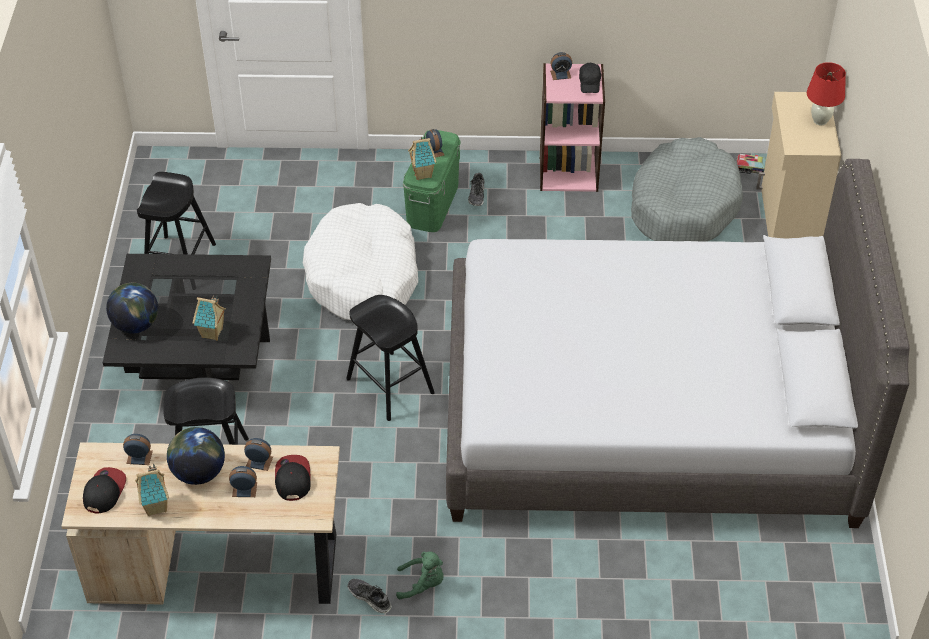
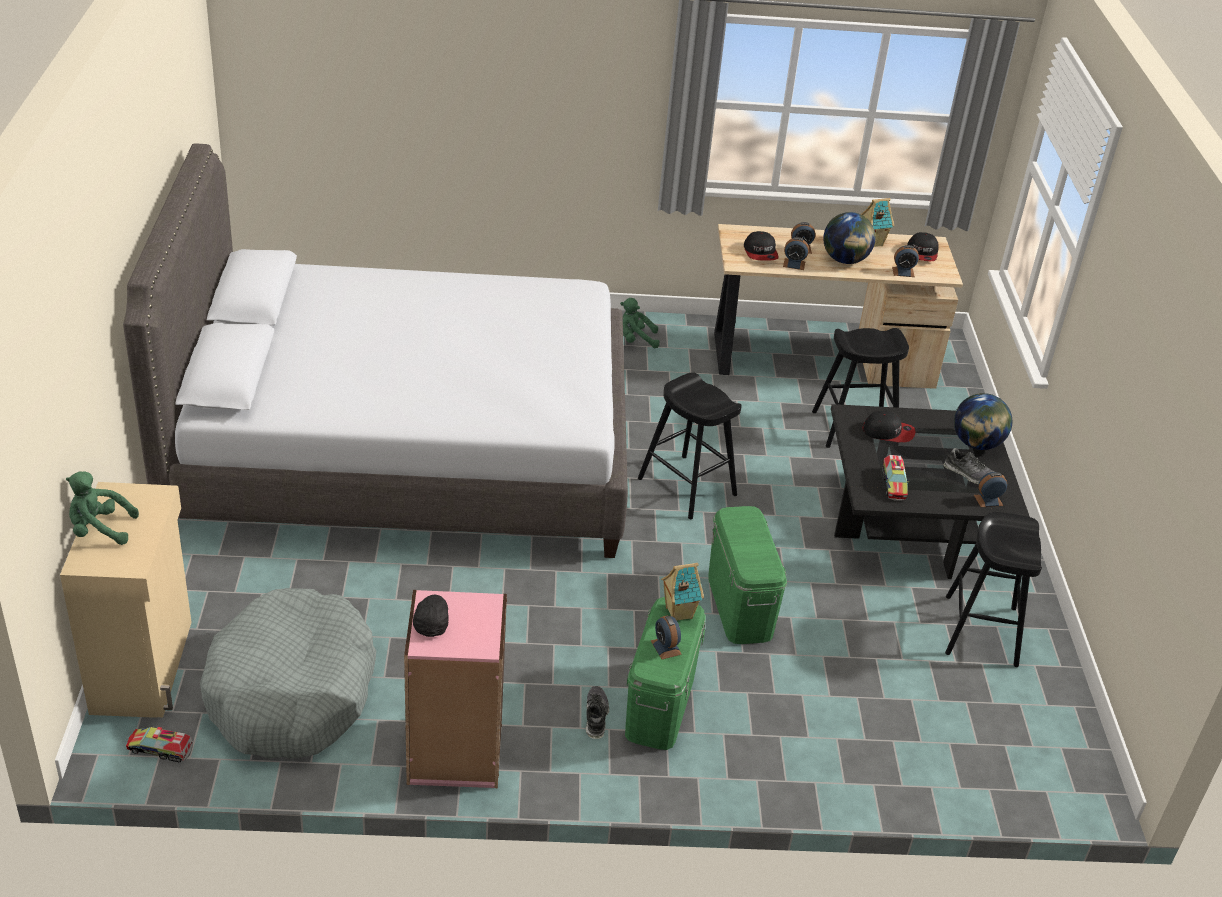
camera: 175 degrees right, 10 degrees down
(212, 333) = (888, 432): toy house -> cap
(228, 280) = (893, 484): none -> toy truck
(363, 276) = (740, 606): white dog bed -> green storage box
(369, 598) = (680, 334): shoe -> shoe (968, 474)
(560, 74) = (476, 637): alarm clock -> alarm clock (988, 500)
(820, 121) = (100, 530): red table lamp -> green plush toy

